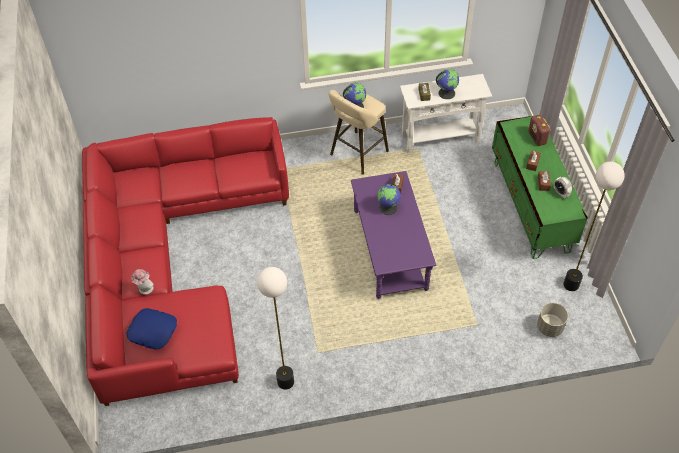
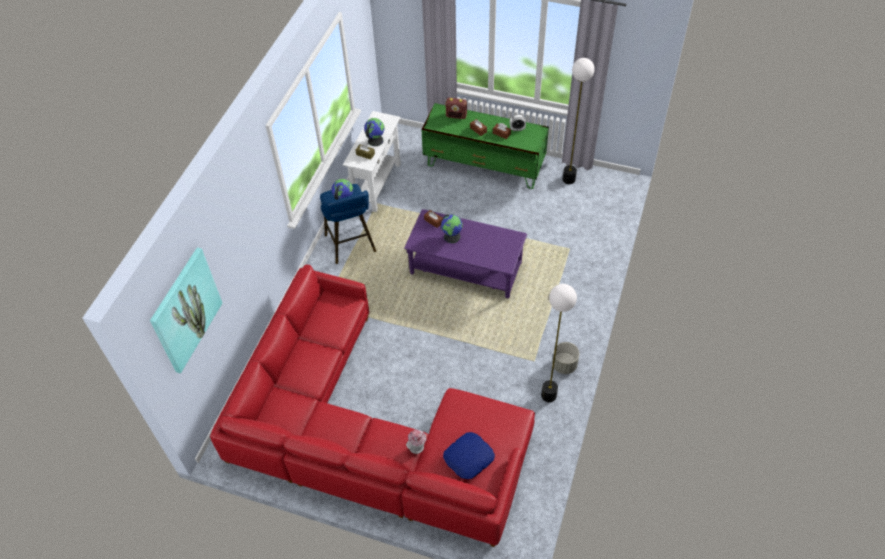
camera: 60 degrees left, 0 degrees up
(114, 44) = (185, 310): none -> picture
(357, 155) = (351, 245): beige stool -> blue stool
(550, 327) = (597, 209): grey planter -> grey planter (564, 365)

